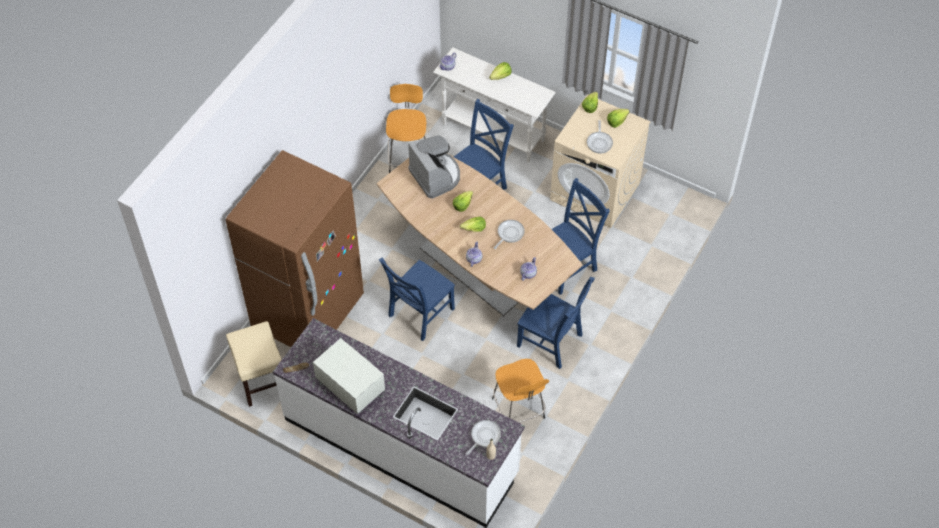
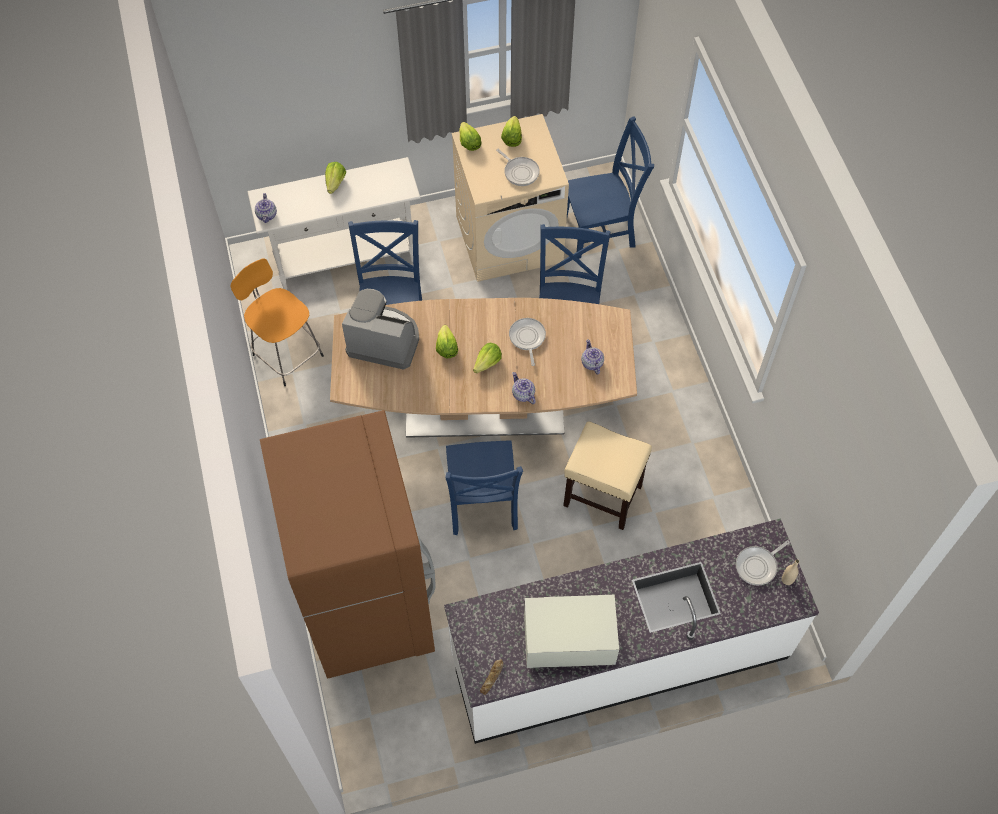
camera: 45 degrees left, 5 degrees up
(261, 380) = (400, 725): beige stool -> beige stool (601, 495)
(484, 436) = (758, 565): frying pan -> frying pan turned 120 degrees counterclockwise
(519, 410) = (684, 513): orange stool -> none
(552, 342) = (637, 419): blue chair -> blue chair (602, 230)

